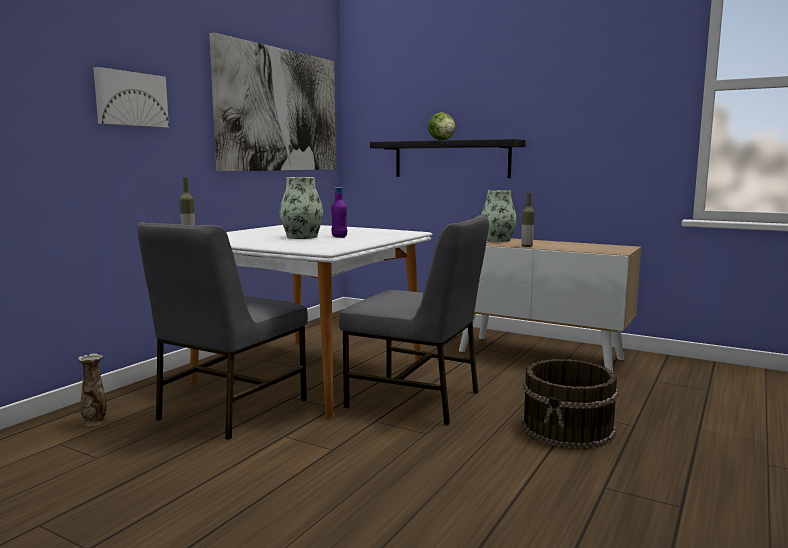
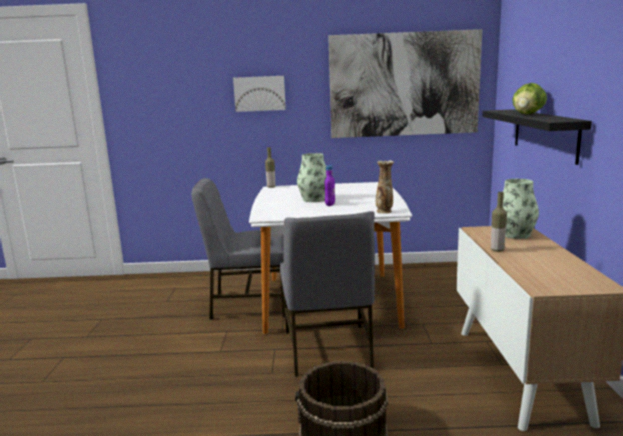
camera: 60 degrees right, 5 degrees up
(95, 422) = (203, 283): vase -> vase (384, 211)

